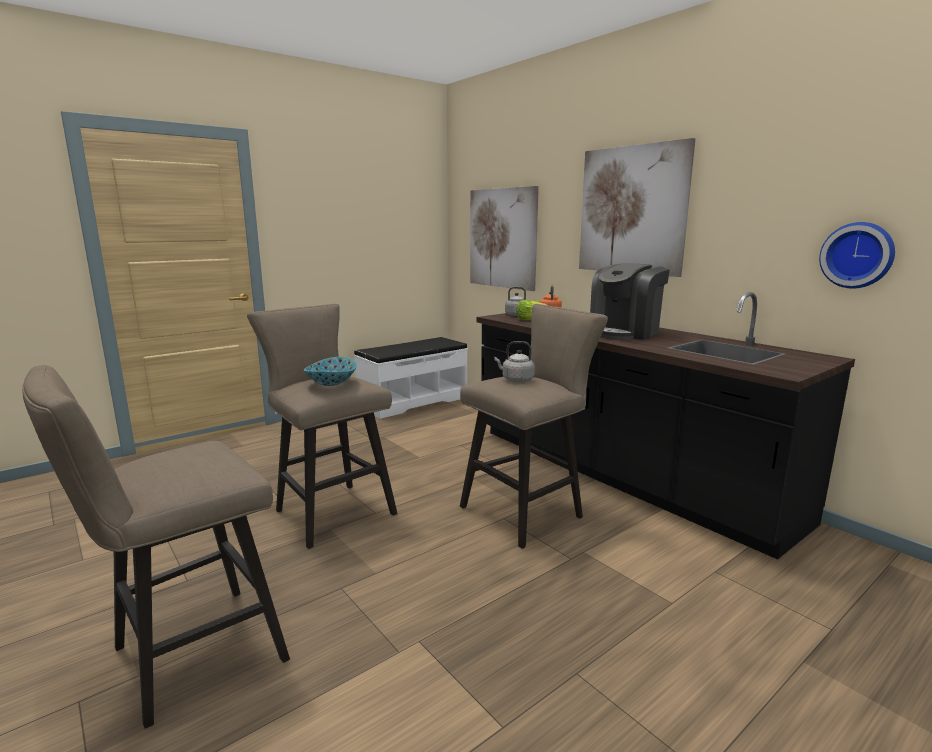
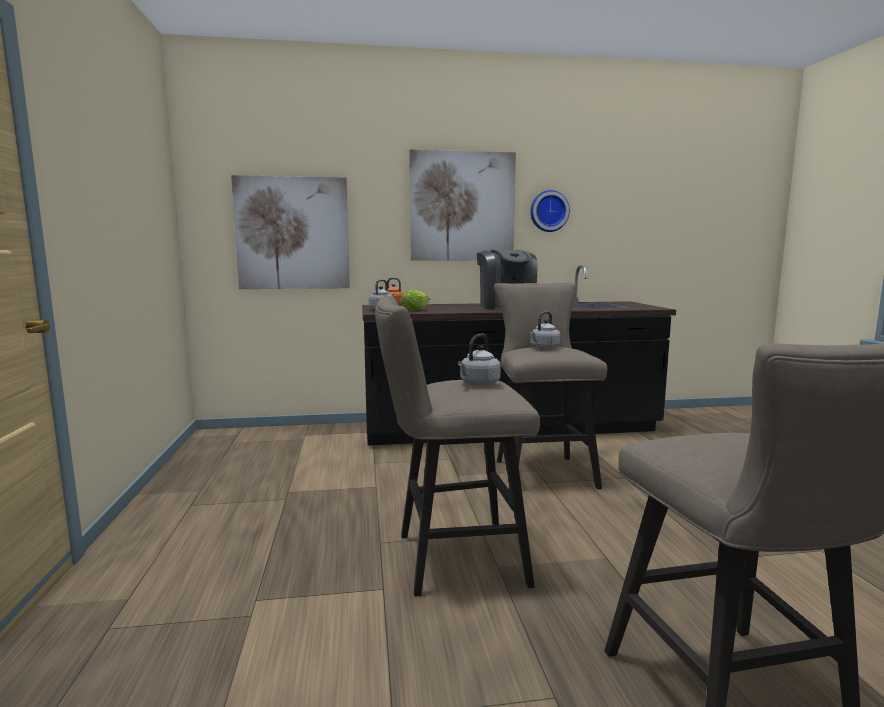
camera: 60 degrees left, 5 degrees down
(331, 383) = (478, 384): bowl -> grey kettle
(413, 401) = (209, 455): white bench -> none
(857, 255) = (624, 238): wall clock -> wall clock (548, 211)

